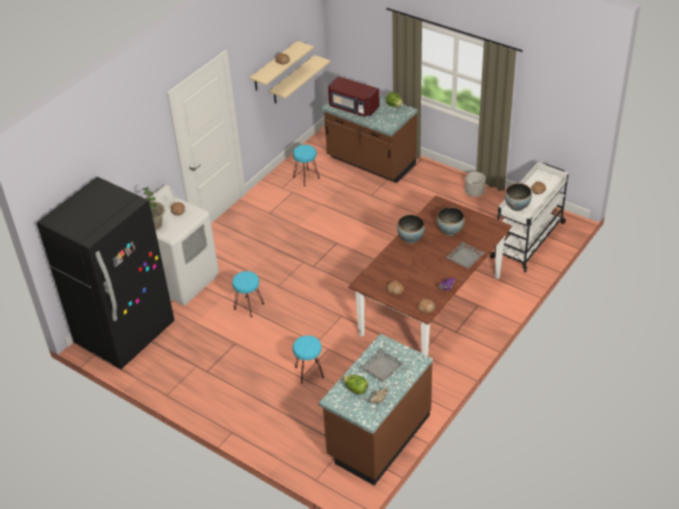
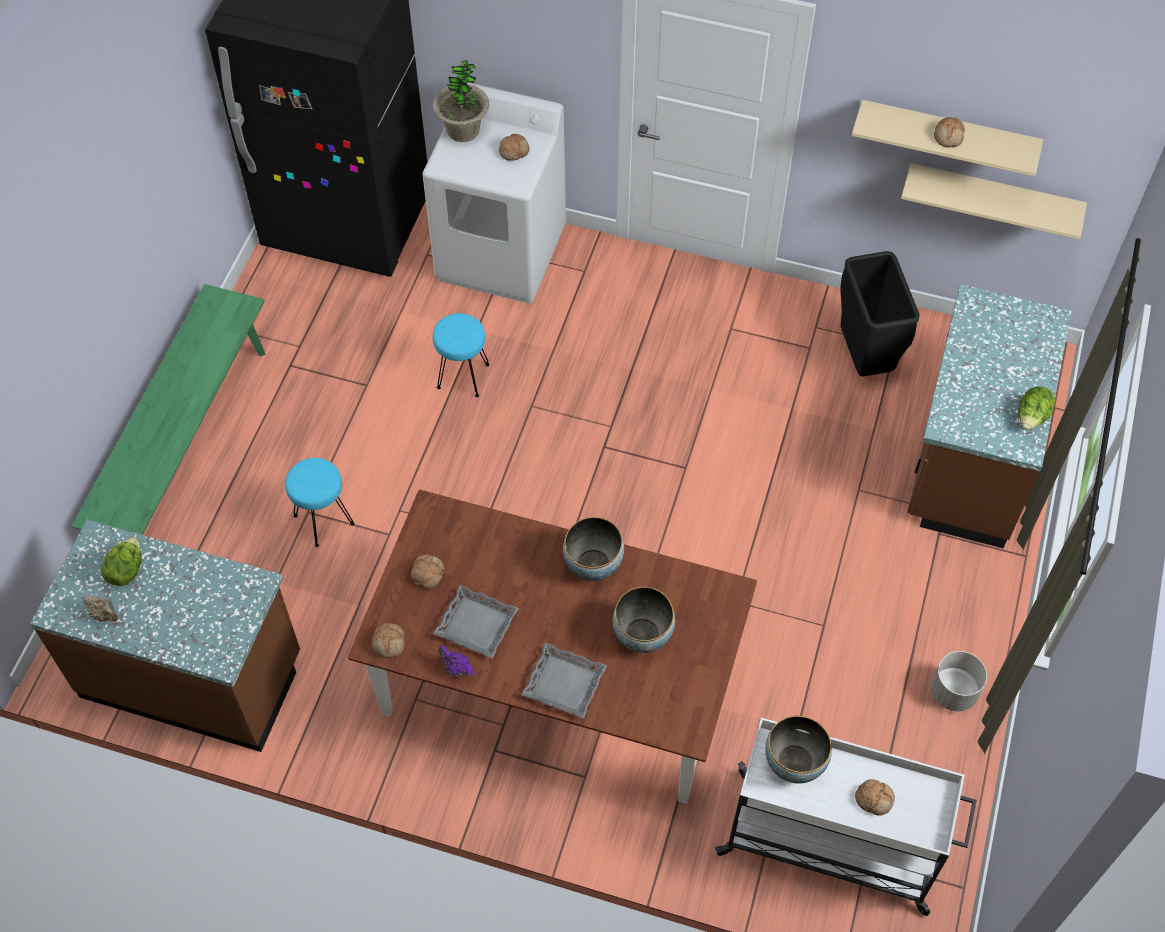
camera: 70 degrees right, 15 degrees up
(240, 421) = (188, 449): none -> green bench
(306, 177) = (865, 358): turquoise stool -> black trash can
(353, 107) = (986, 341): red microwave -> none
(381, 367) = (189, 599): grey tray -> grey tray (476, 624)

